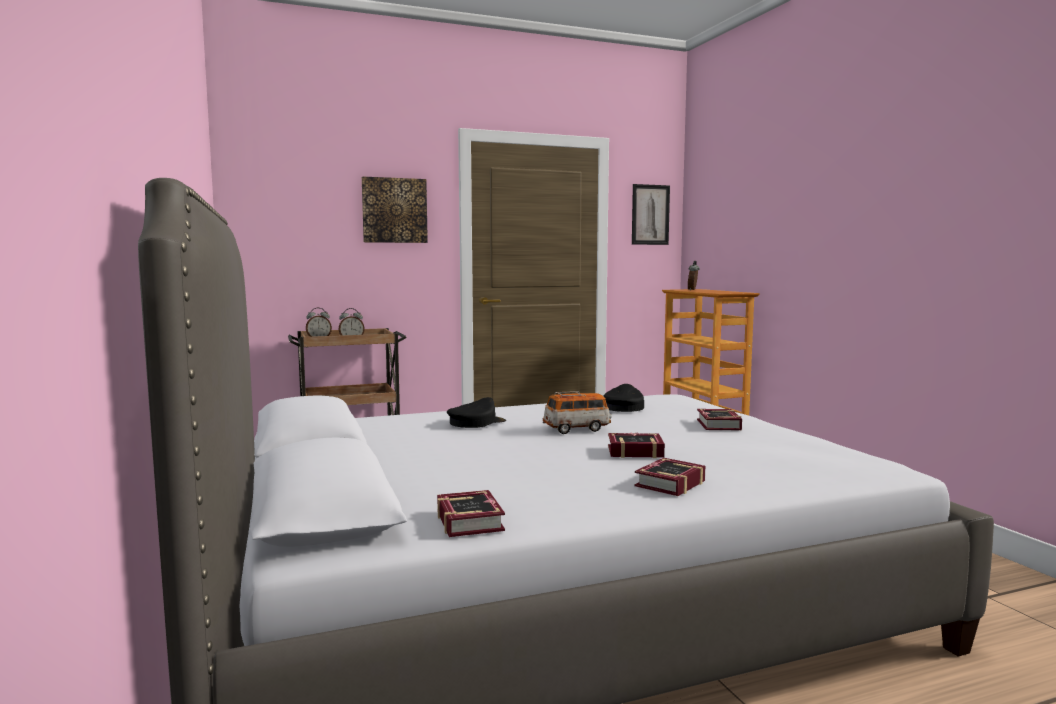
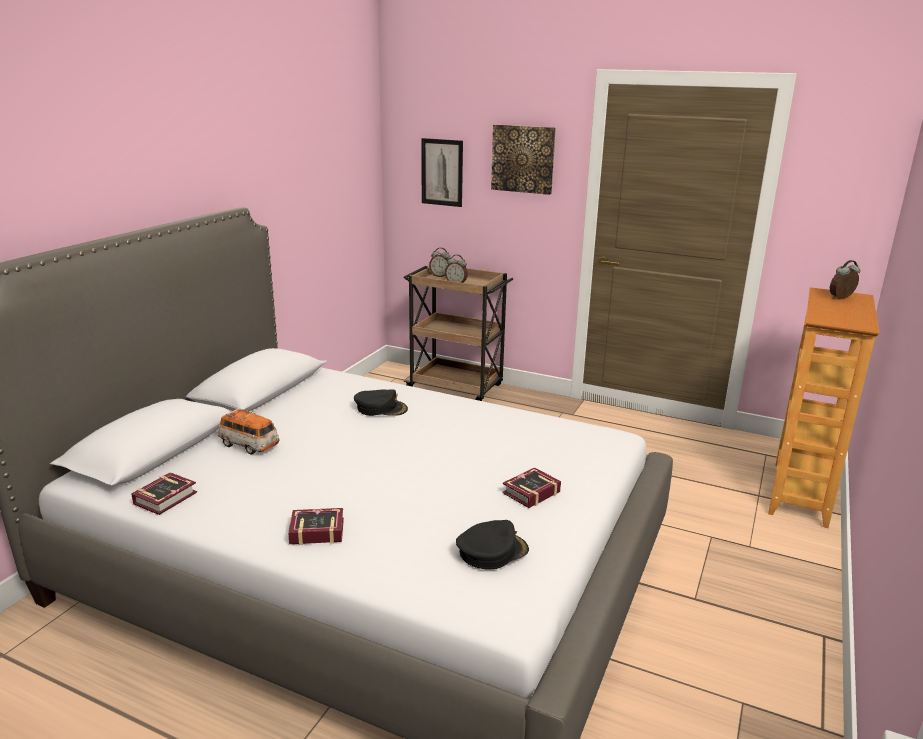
camera: 45 degrees right, 15 degrees up
(577, 429) = (418, 446): toy car -> toy car (249, 445)
(623, 407) = (525, 434): black cap -> black cap (492, 551)
(632, 451) = (381, 488): book -> none
(650, 214) = (847, 179): picture -> picture (442, 172)

